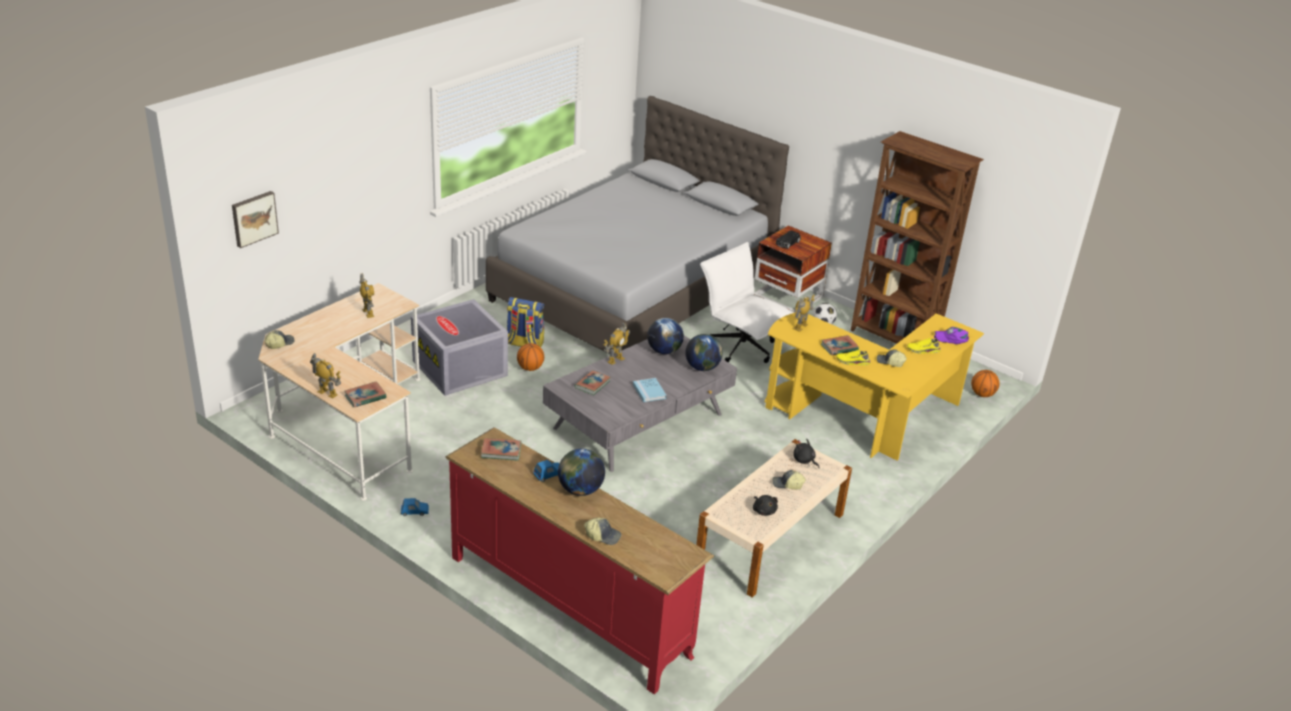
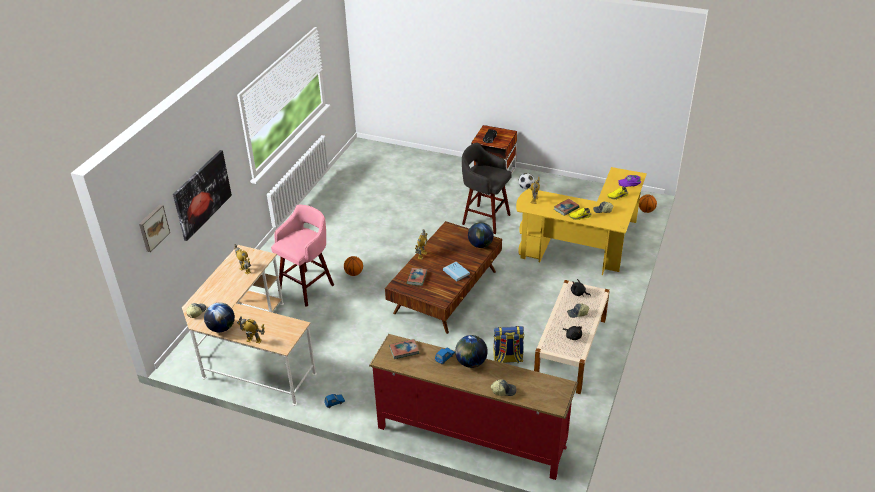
camera: 15 degrees left, 5 degrees up
(344, 201) = (202, 194): none -> picture
(365, 397) = (282, 335): book -> none
(461, 368) = (307, 287): grey storage box -> pink stool
(524, 344) = (340, 256): backpack -> backpack (507, 358)
(634, 288) = (391, 193): grey bed -> none
(639, 421) = (446, 292): grey coffee table -> brown coffee table
(664, 351) = (449, 240): globe -> globe (221, 328)
(743, 348) = (484, 219): white office chair -> grey stool
(893, 340) = (574, 187): brown bookcase -> none

